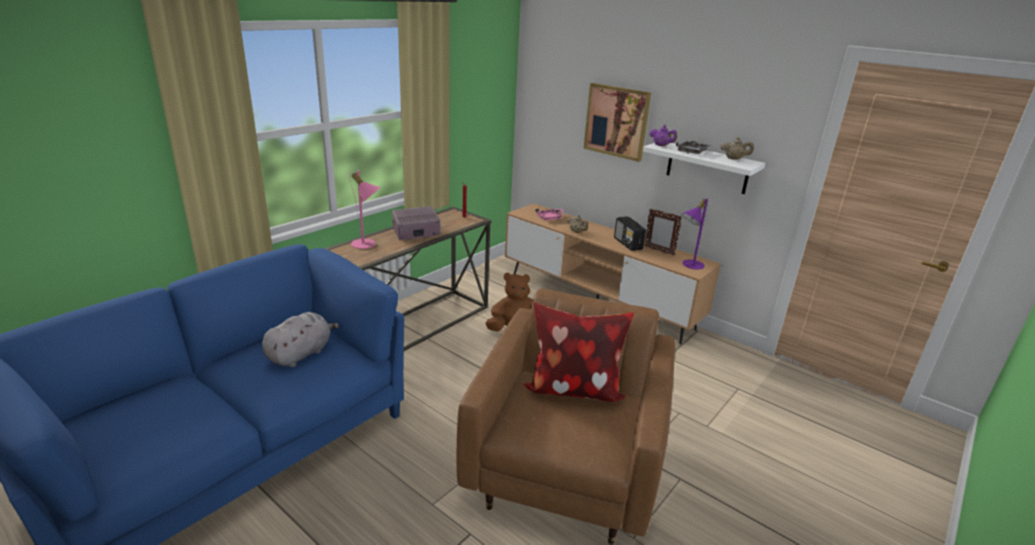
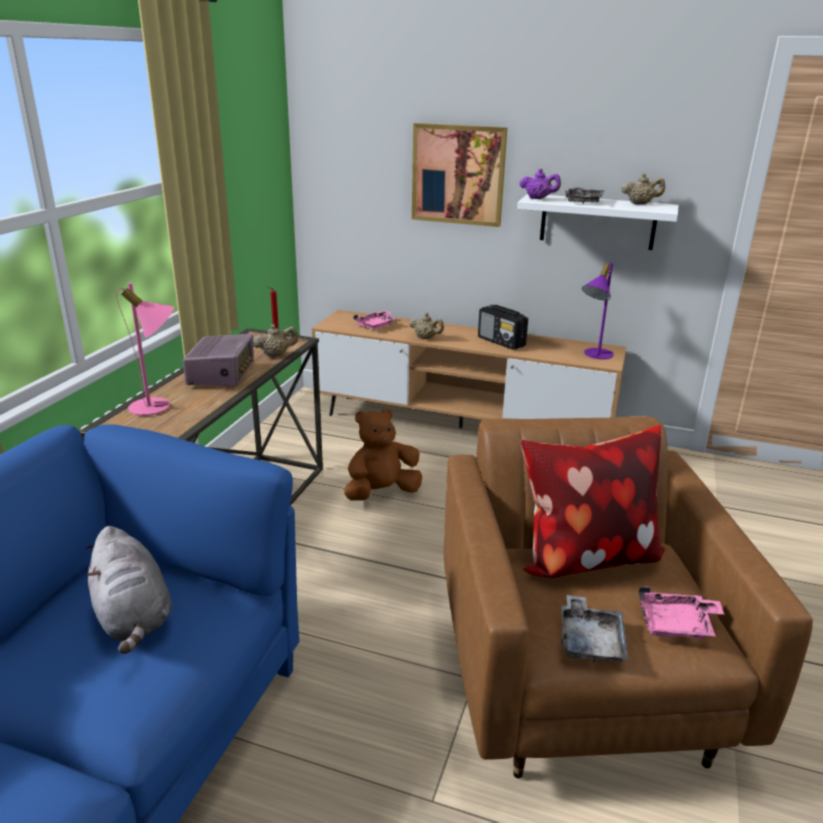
camera: 20 degrees left, 0 degrees up
(301, 353) = (133, 617): grey plush toy -> grey plush toy turned 135 degrees clockwise
(416, 233) = (222, 375): radio -> radio turned 135 degrees clockwise
(456, 226) = (276, 355): none -> beige teapot
(534, 432) = (590, 640): none -> grey tray
(596, 440) = (676, 624): none -> pink tray
(659, 251) = (545, 344): picture frame -> none

